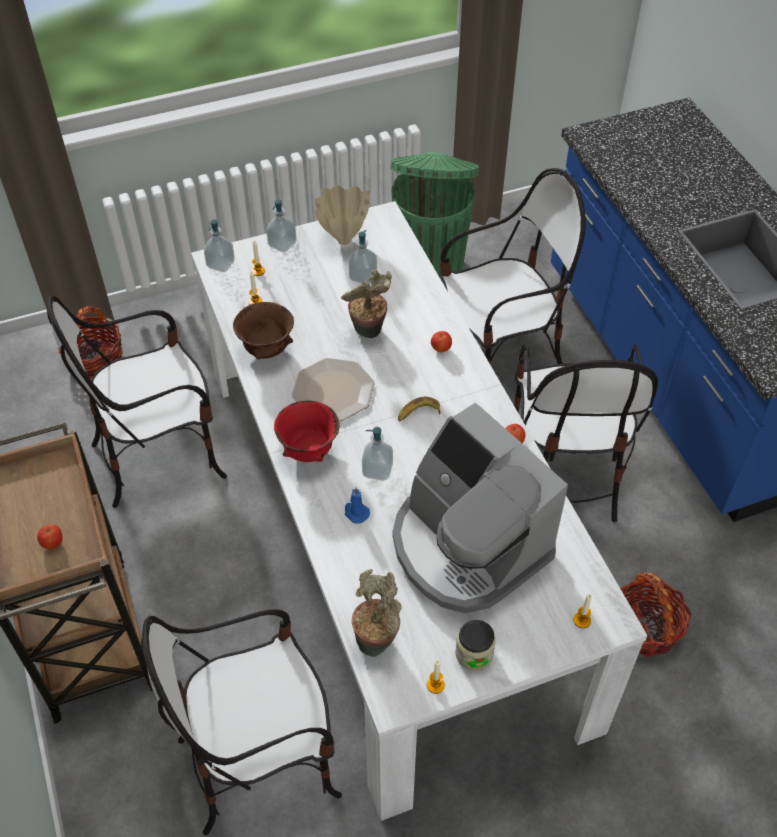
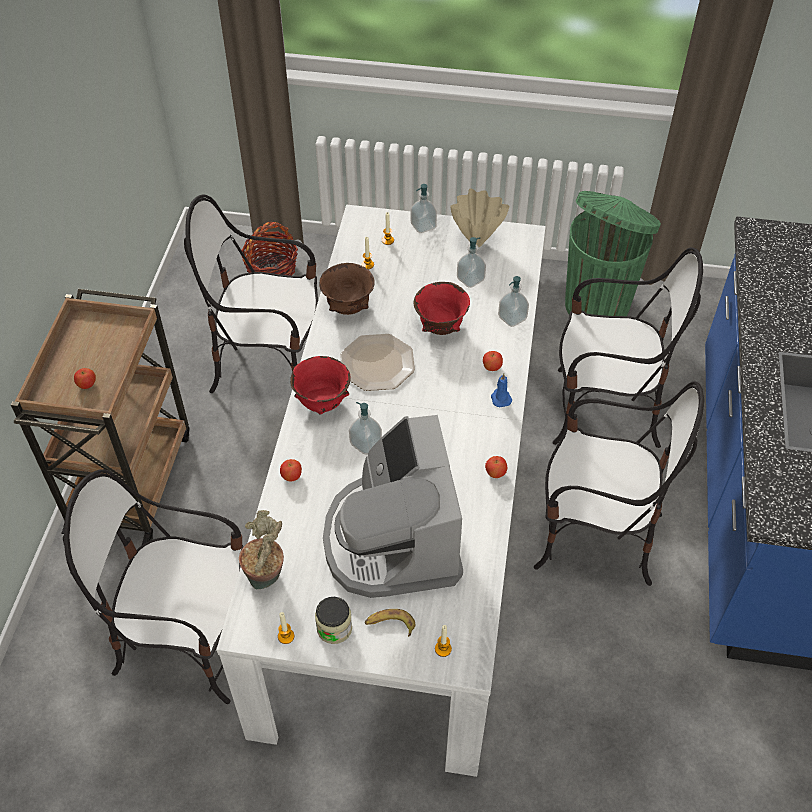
camera: 30 degrees right, 0 degrees up
(220, 264) = (362, 223): soap dispenser -> soap dispenser (512, 318)
(330, 534) = (292, 476): none -> apple
(356, 512) = (324, 469): blue candle -> blue candle (500, 398)
(368, 333) = (440, 328): potted plant -> red bowl
(418, 413) = (432, 413): banana -> banana (390, 624)
(565, 472) = (596, 536): chair -> chair turned 105 degrees counterclockwise
(645, 627) = (575, 707): basket -> none

